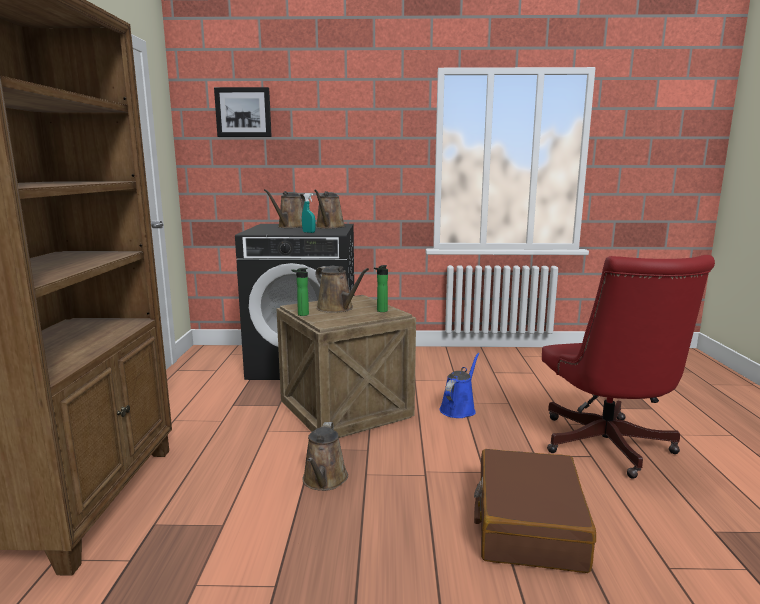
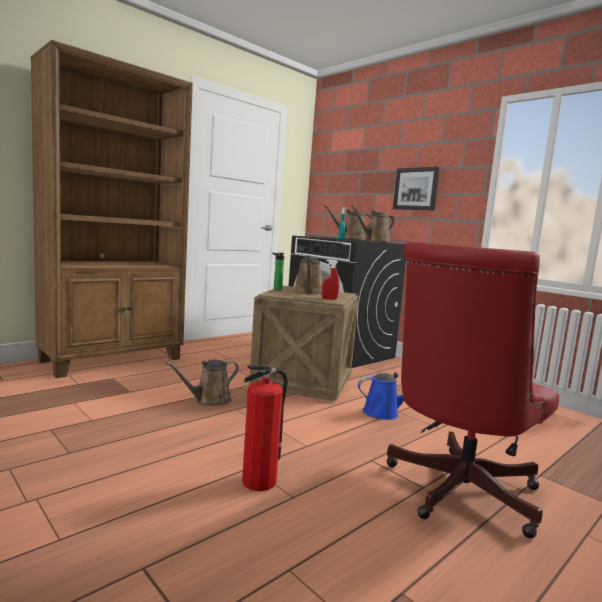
camera: 45 degrees right, 5 degrees down
(243, 112) = (349, 152): picture -> picture (416, 189)
(381, 311) = (329, 299): bottle -> red spray bottle
(528, 524) = (260, 481): brown suitcase -> fire extinguisher

